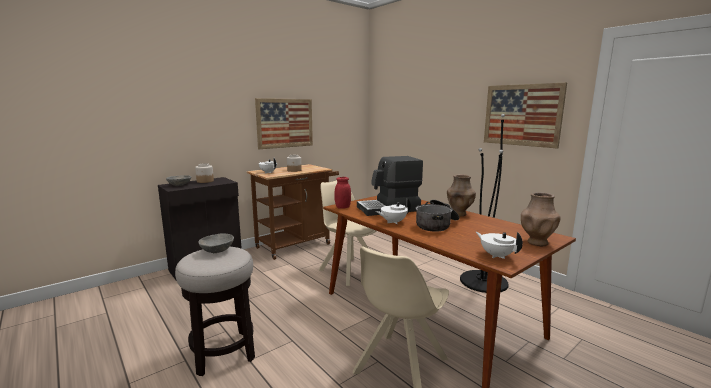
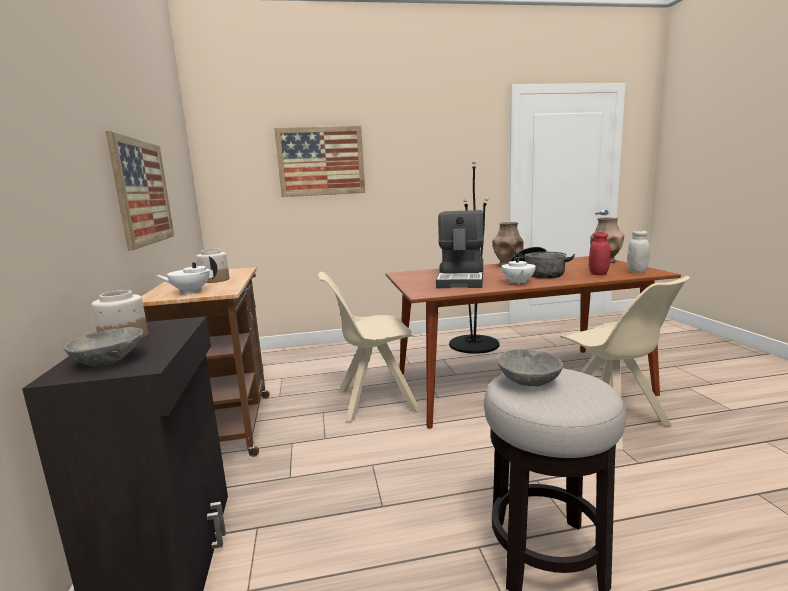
camera: 60 degrees left, 0 degrees up
(342, 207) = (429, 292): red jar -> red jar (598, 274)
(496, 255) = (637, 271): white teapot -> white jar
(522, 115) = (450, 165): picture -> picture (321, 161)

